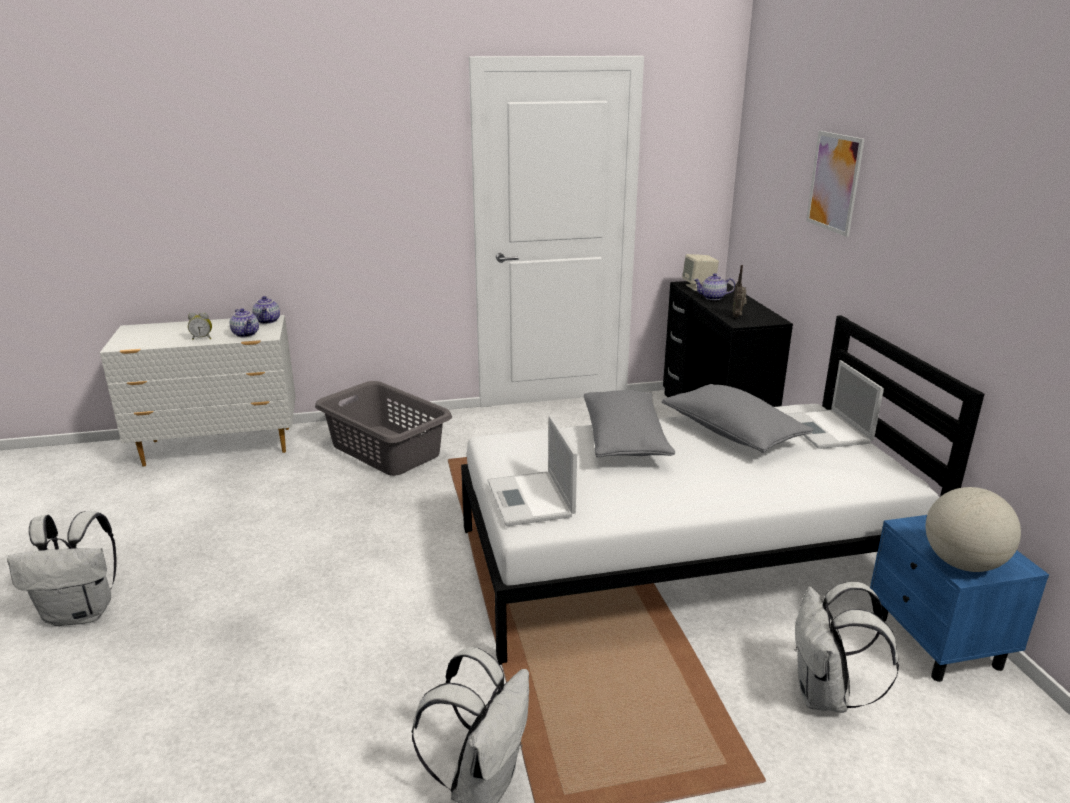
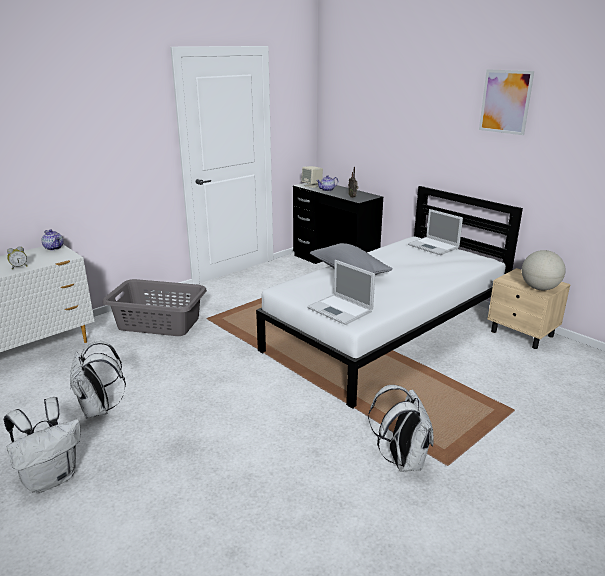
camera: 30 degrees left, 0 degrees up
(246, 334) = (51, 258): teapot -> none
(732, 433) = (395, 257): grey pillow -> none
(825, 696) = (503, 369): white backpack -> white backpack (99, 410)
(834, 182) = (402, 114): picture -> picture (505, 101)
(937, 642) = (522, 334): blue nightstand -> beige nightstand

